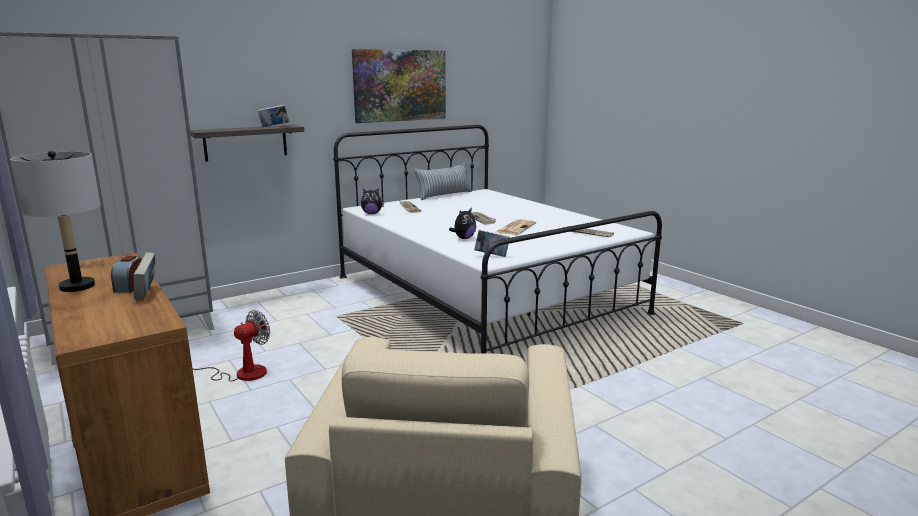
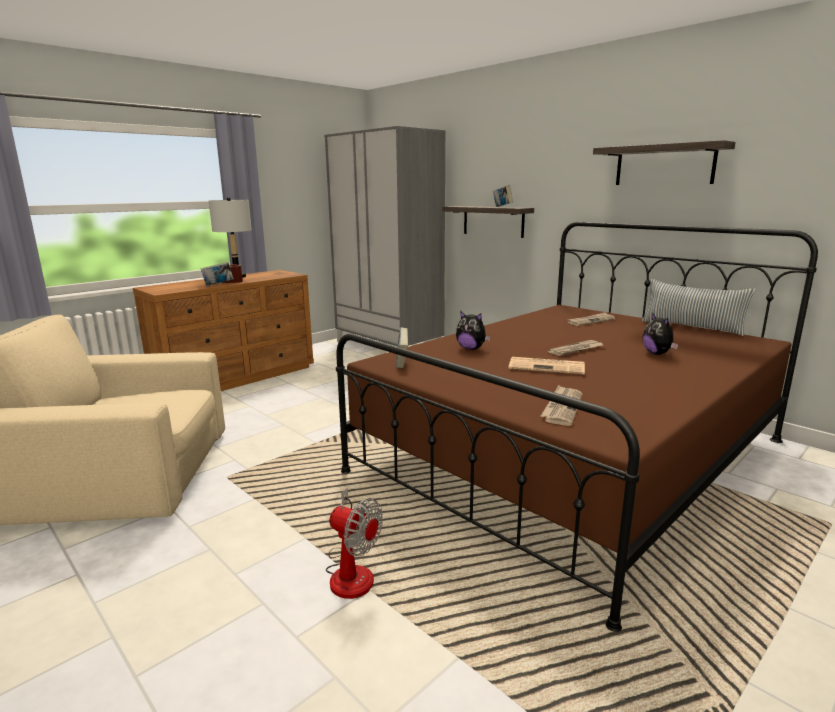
camera: 80 degrees right, 0 degrees up
(240, 373) = (329, 382): fan -> fan (351, 571)
(372, 213) = (544, 313): plush toy -> plush toy (657, 353)
(400, 85) = (664, 165): picture -> shelf
(484, 294) = (571, 455): white bed -> brown bed

